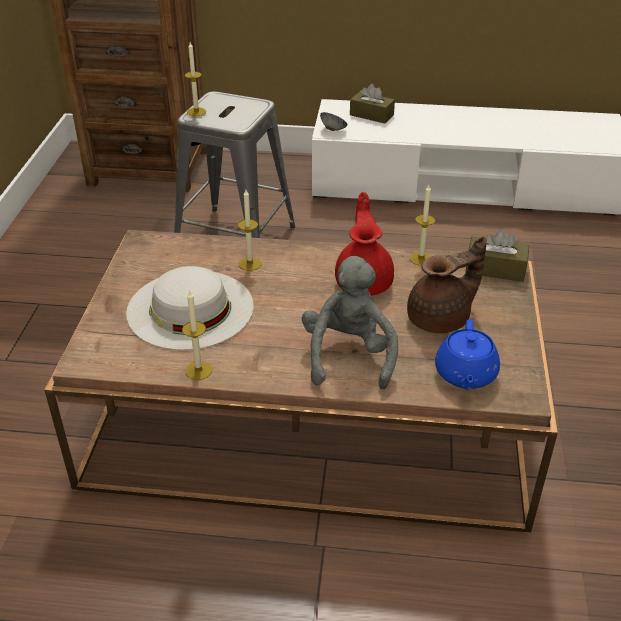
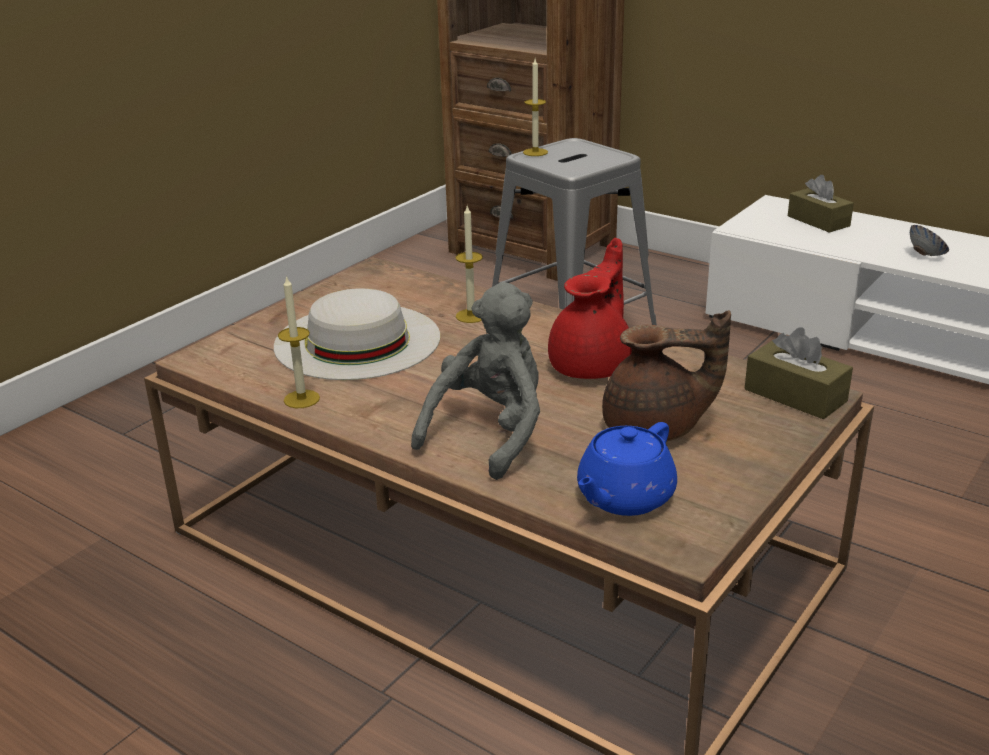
camera: 30 degrees right, 10 degrees down
(333, 130) = (749, 227): bowl -> bowl (925, 255)
(421, 259) = (696, 360): candle -> none

